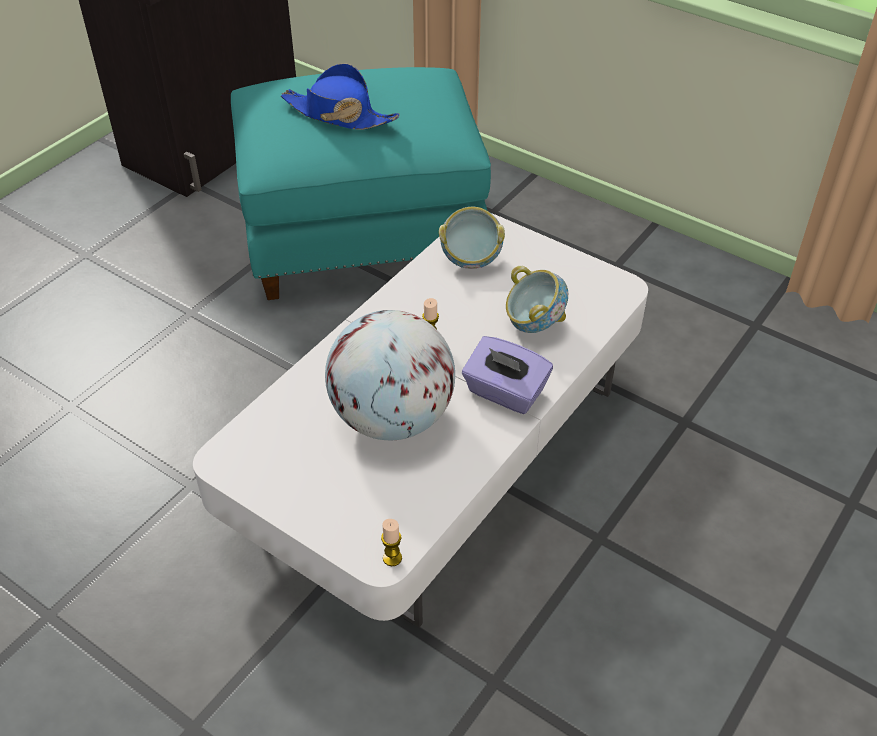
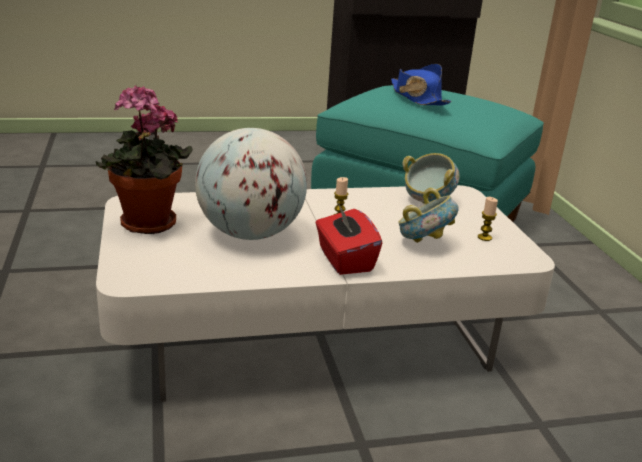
camera: 40 degrees right, 20 degrees down
(291, 479) = (147, 226): none -> potted plant
(392, 558) = (131, 284): candle -> candle (484, 237)
(505, 393) = (344, 260): purple tissue box -> red tissue box

